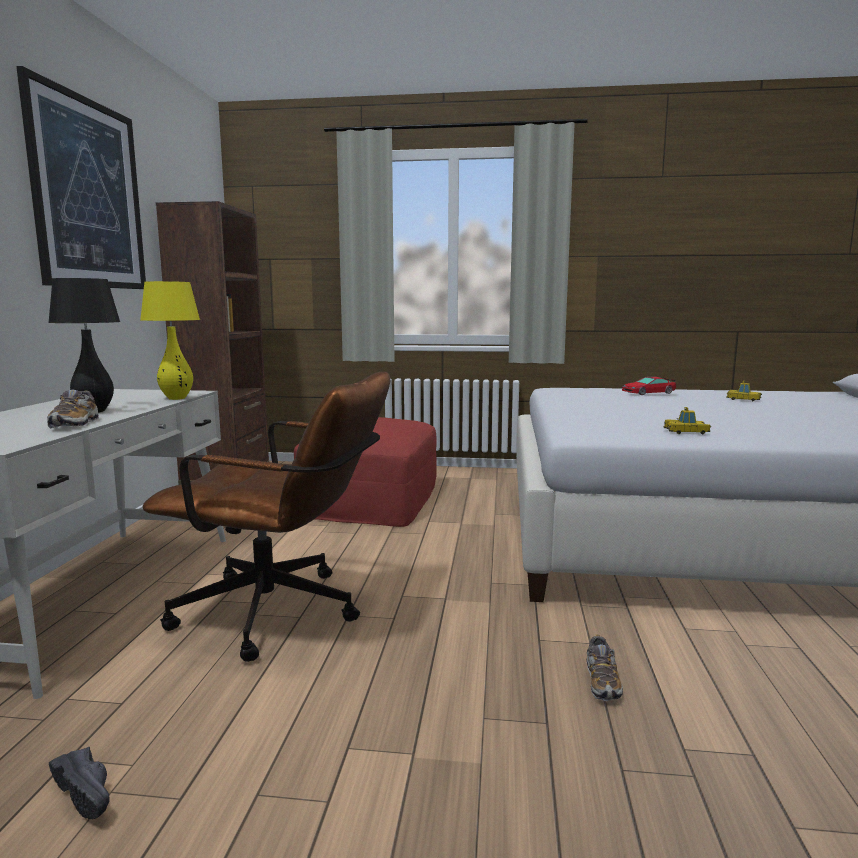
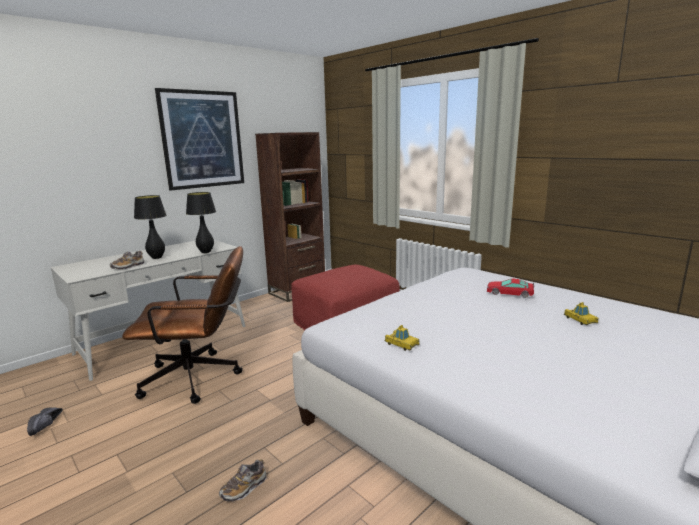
camera: 40 degrees right, 5 degrees up
(176, 398) = (206, 252): yellow table lamp -> black table lamp
(283, 614) = (200, 378): brown office chair -> brown office chair turned 60 degrees counterclockwise

